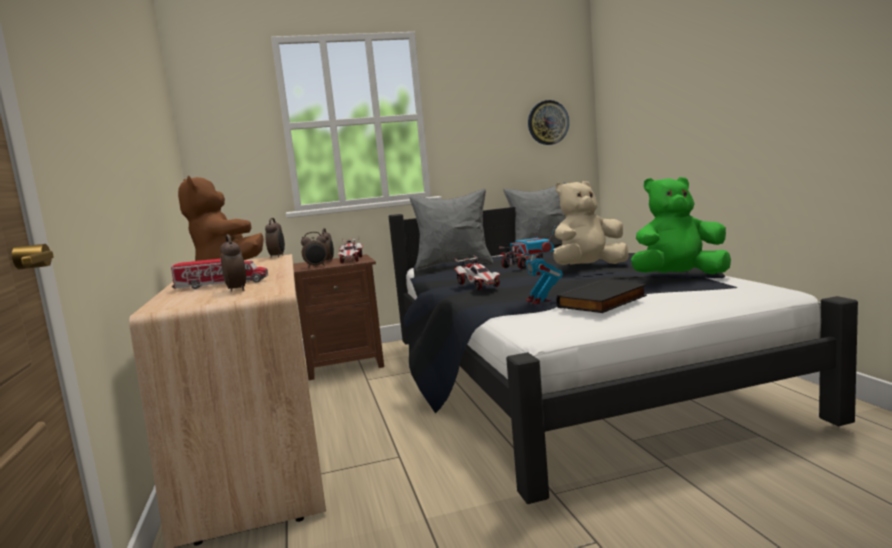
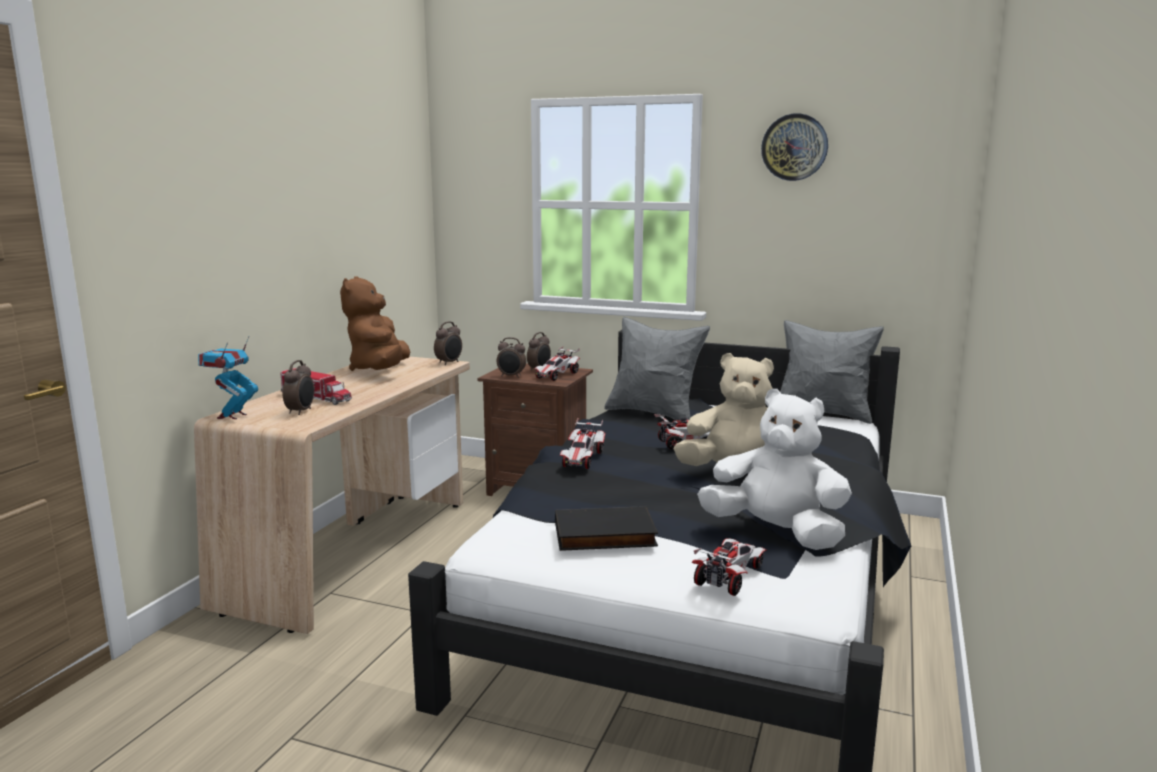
camera: 35 degrees right, 5 degrees up
(538, 301) = (569, 506): toy robot -> toy robot (232, 416)
(548, 122) = (886, 232): wall clock -> wall clock (794, 147)
(678, 277) = (775, 533): green plush toy -> white plush toy
(714, 294) = (729, 576): none -> toy car

